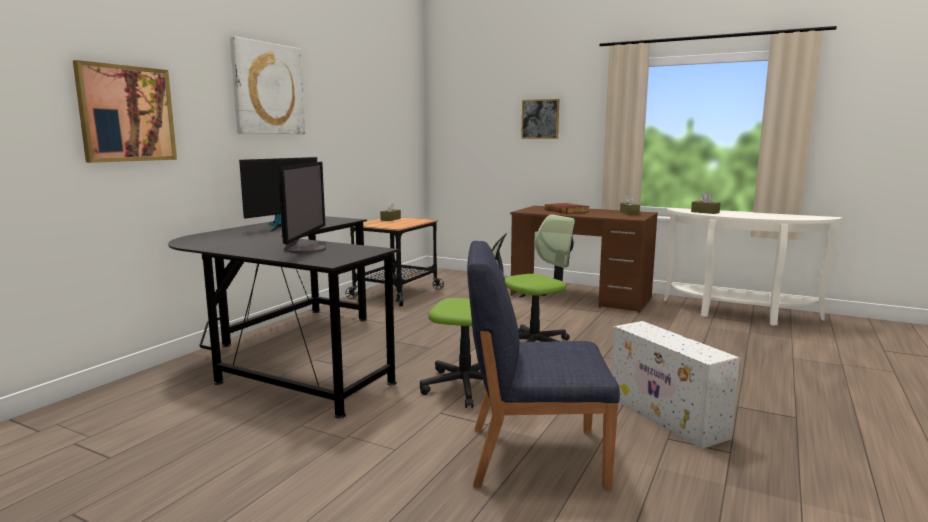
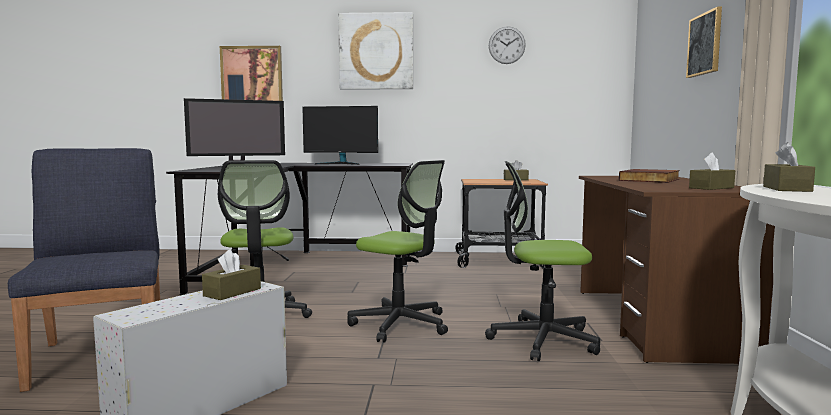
camera: 65 degrees right, 5 degrees down
(362, 92) = (507, 45): none -> wall clock
(593, 321) = (542, 340): none -> office chair
(655, 331) = (232, 292): none -> brown tissue box

